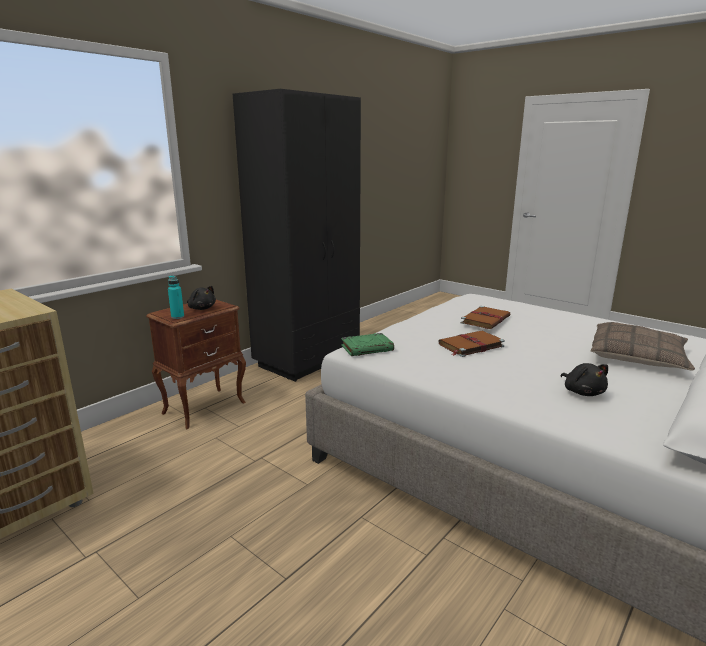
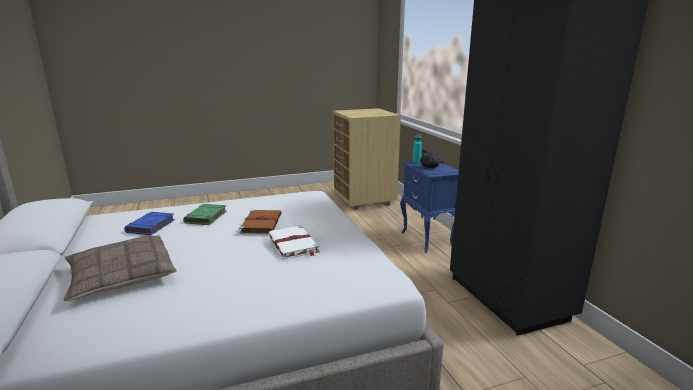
camera: 120 degrees right, 0 degrees up
(204, 408) = (427, 240): brown nightstand -> blue nightstand
(367, 348) = (308, 196): green book -> green book (206, 217)
(485, 319) = (293, 244): brown book -> white book
(582, 392) = (151, 226): black plush toy -> blue book

